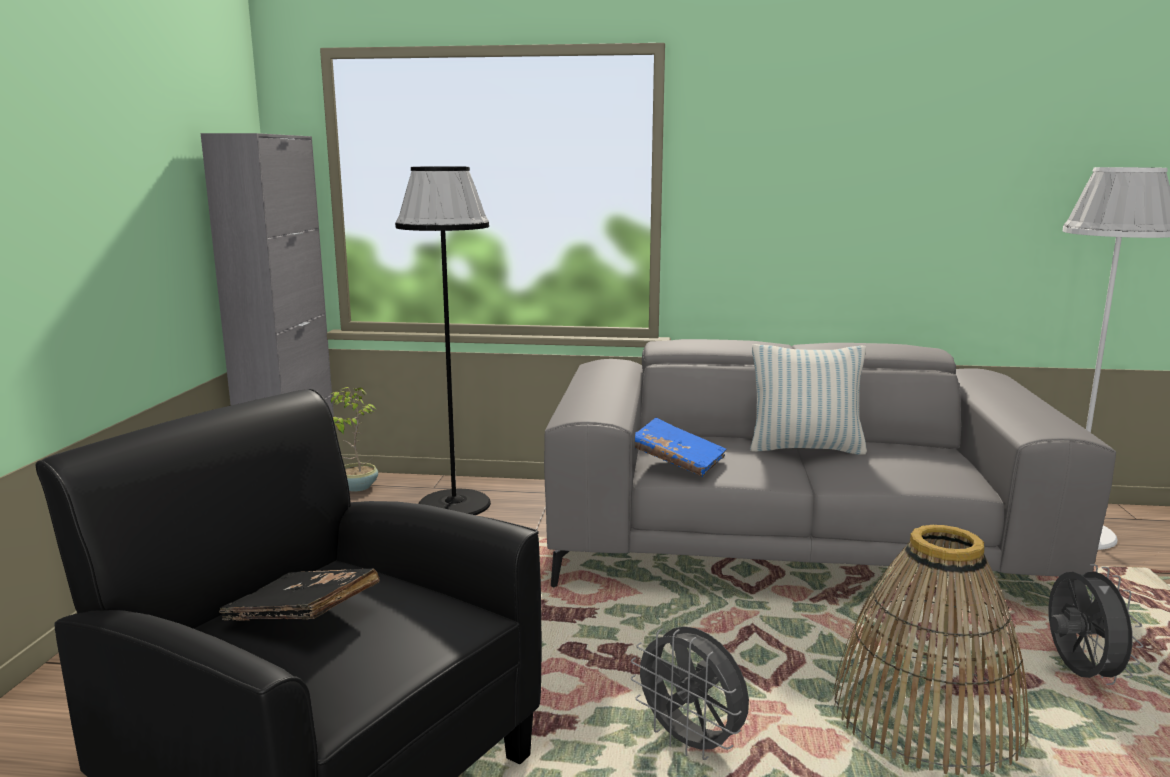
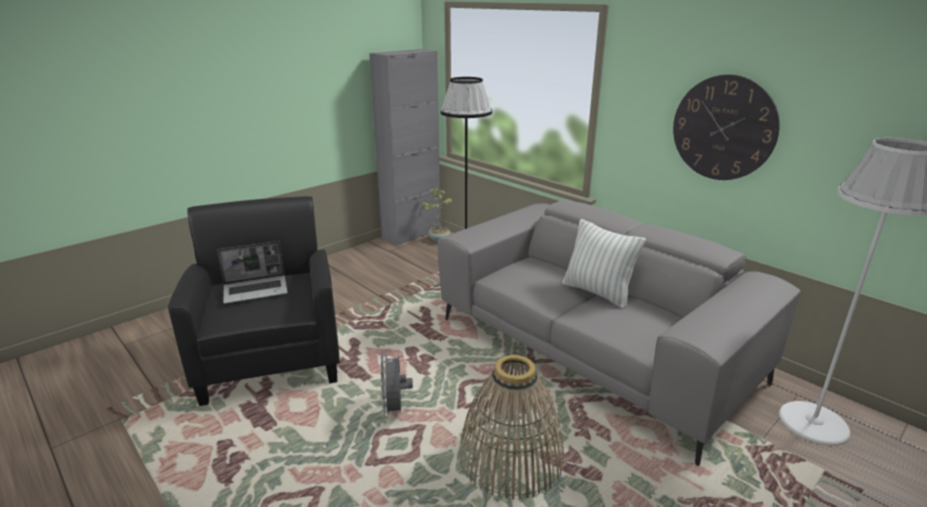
camera: 40 degrees right, 10 degrees up
(303, 617) = (256, 290): black book -> laptop
(677, 461) = (509, 276): blue book -> none
(861, 198) = (723, 128): none -> wall clock
(1078, 674) = (632, 489): grey fan -> none

